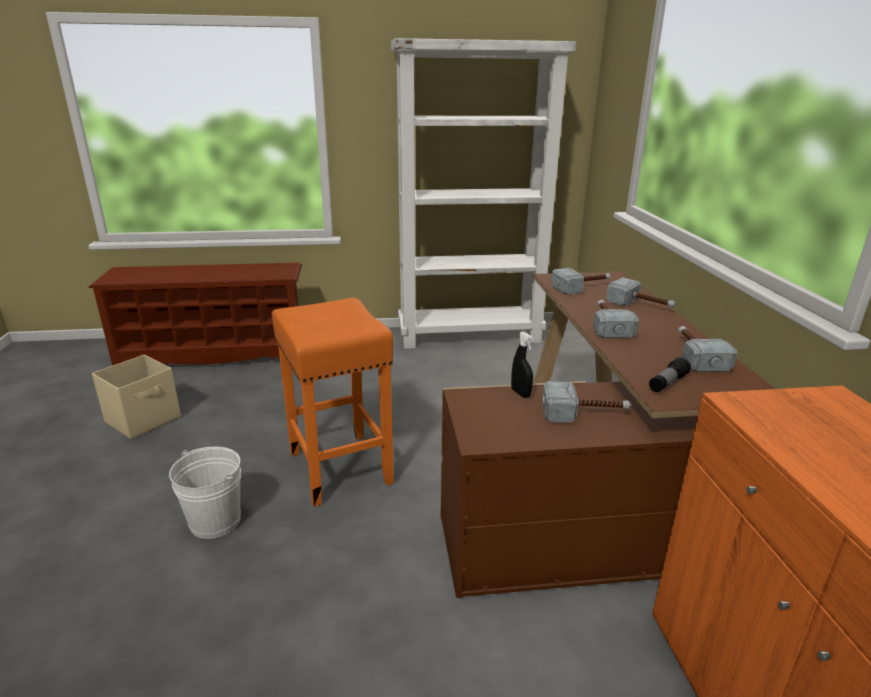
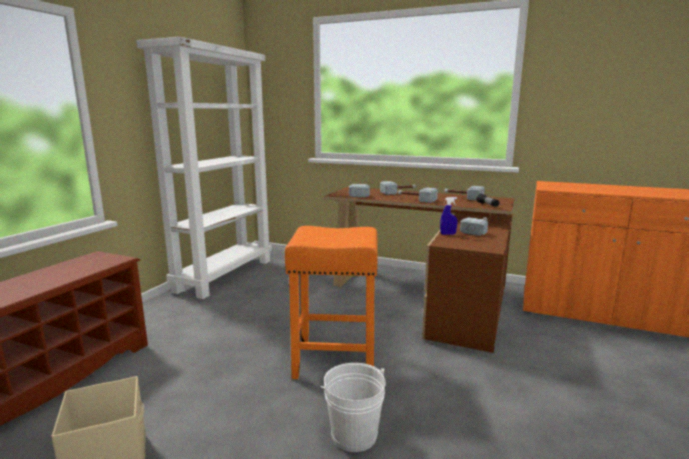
camera: 60 degrees left, 10 degrees down
(520, 393) = (448, 234): black spray bottle -> blue spray bottle

